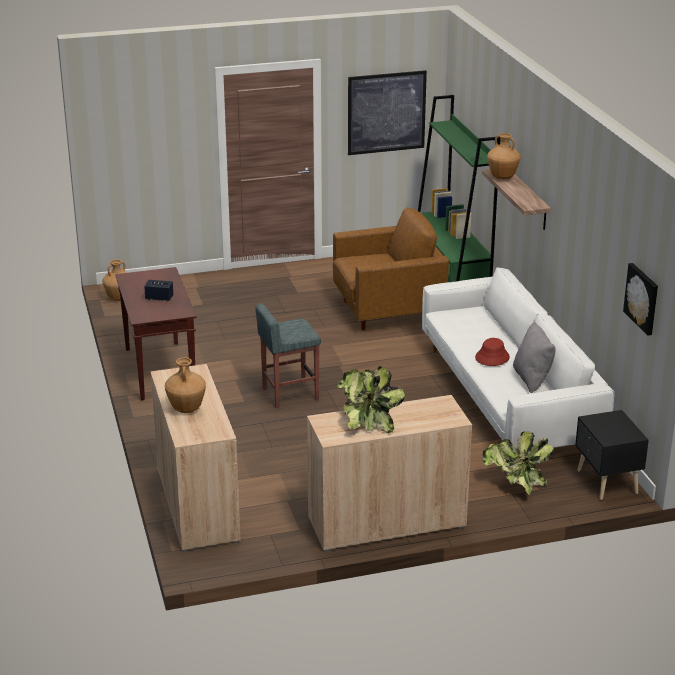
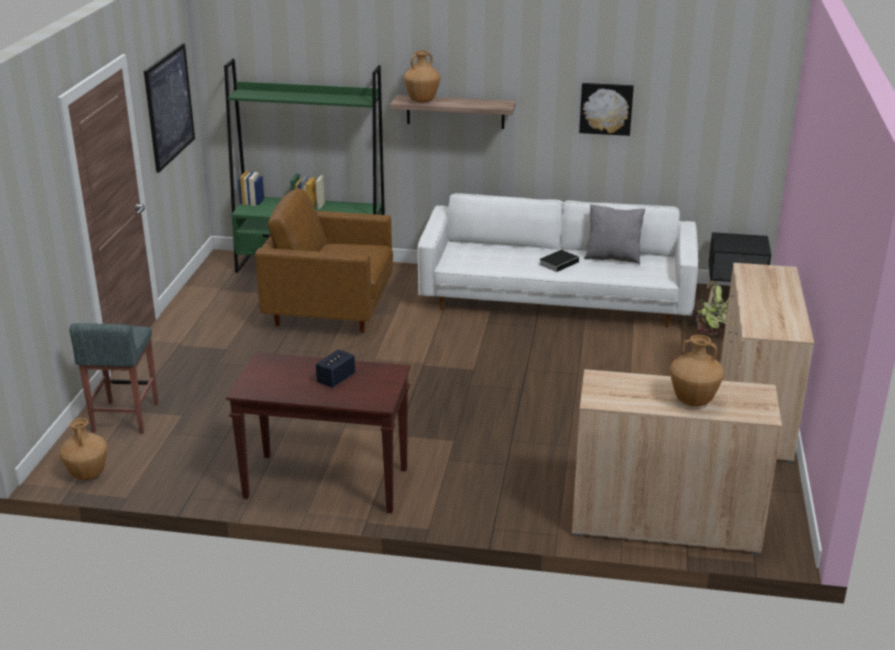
camera: 65 degrees left, 0 degrees up
(289, 394) = (461, 409): grey stool -> grey stool (125, 418)
(366, 422) = (771, 310): potted plant -> none
(387, 311) = (331, 311): brown armchair -> brown armchair turned 90 degrees counterclockwise
(492, 357) = (559, 263): red hat -> book
(642, 298) = (730, 116): picture -> picture (606, 108)

